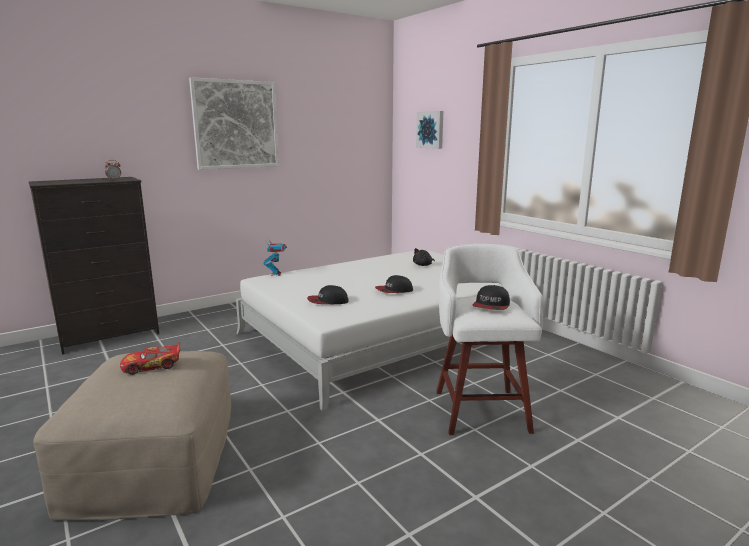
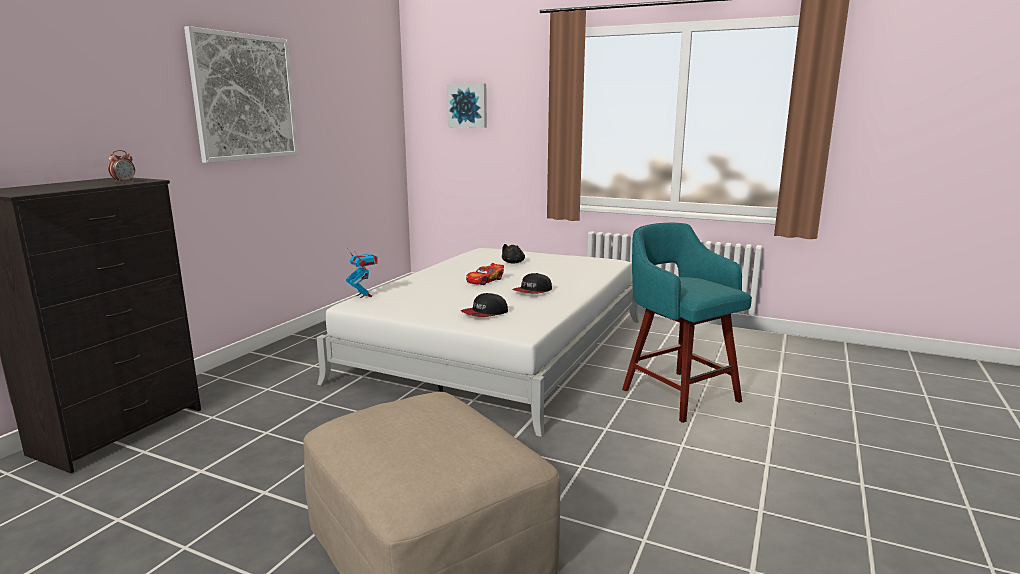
camera: 30 degrees left, 0 degrees up
(152, 366) = (418, 419): toy car -> toy car (485, 280)
(481, 409) = (678, 394): white stool -> turquoise stool
(491, 306) = (695, 283): cap -> none

